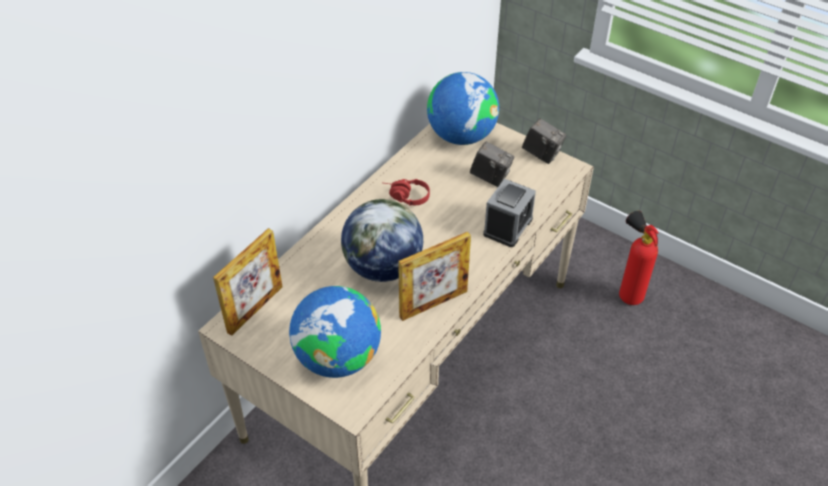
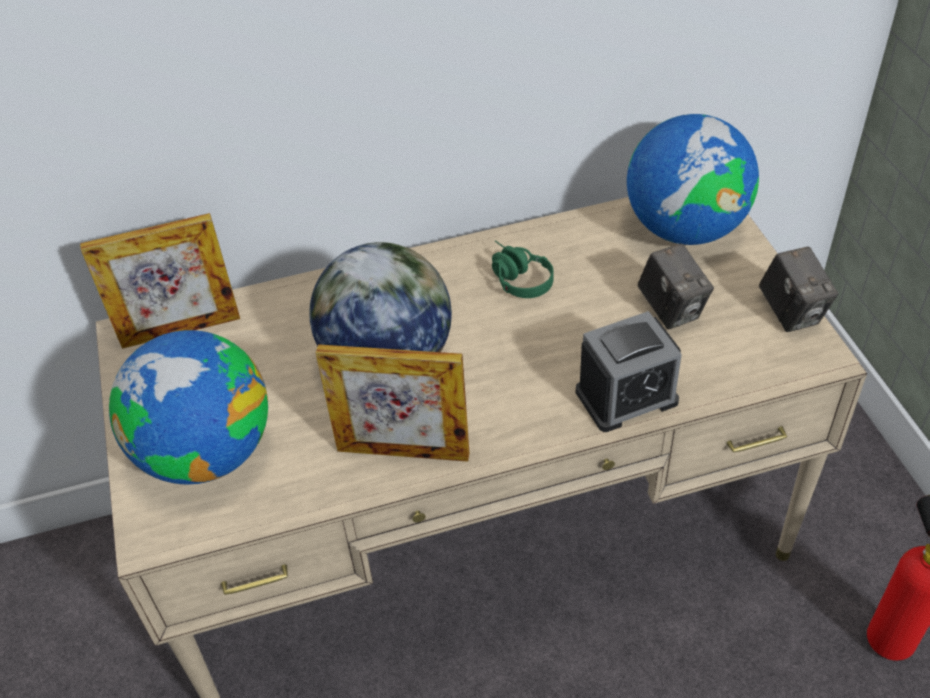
camera: 40 degrees right, 0 degrees up
(404, 197) = (515, 277): red headphones -> green headphones

